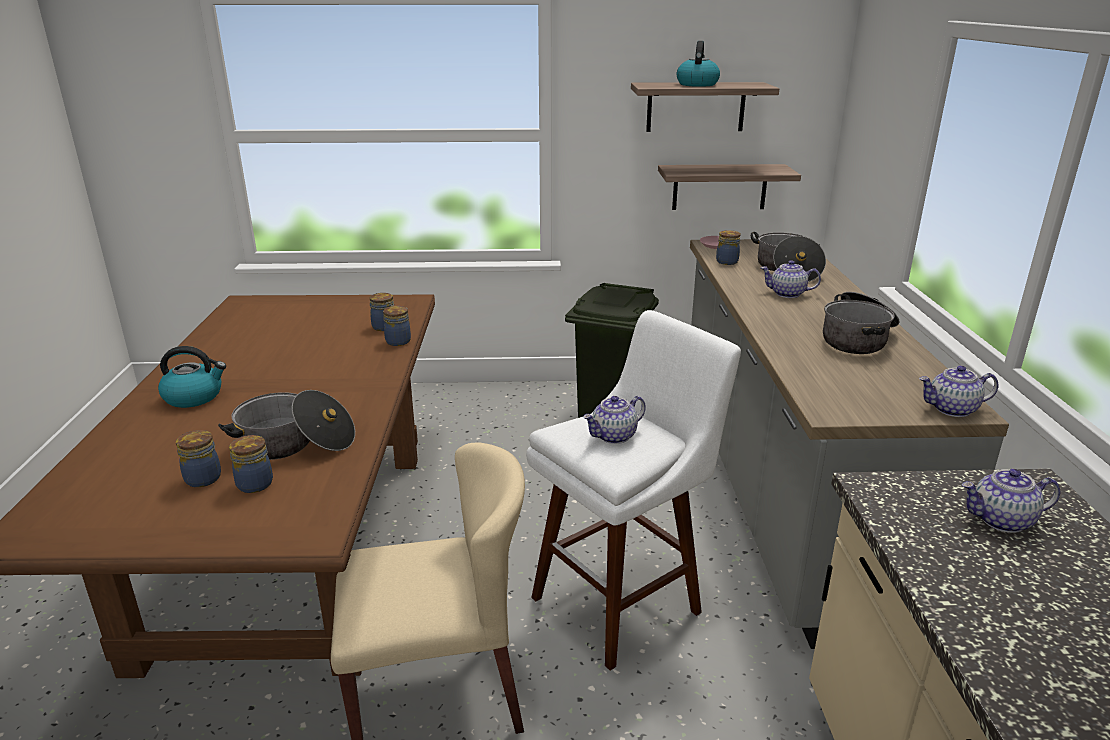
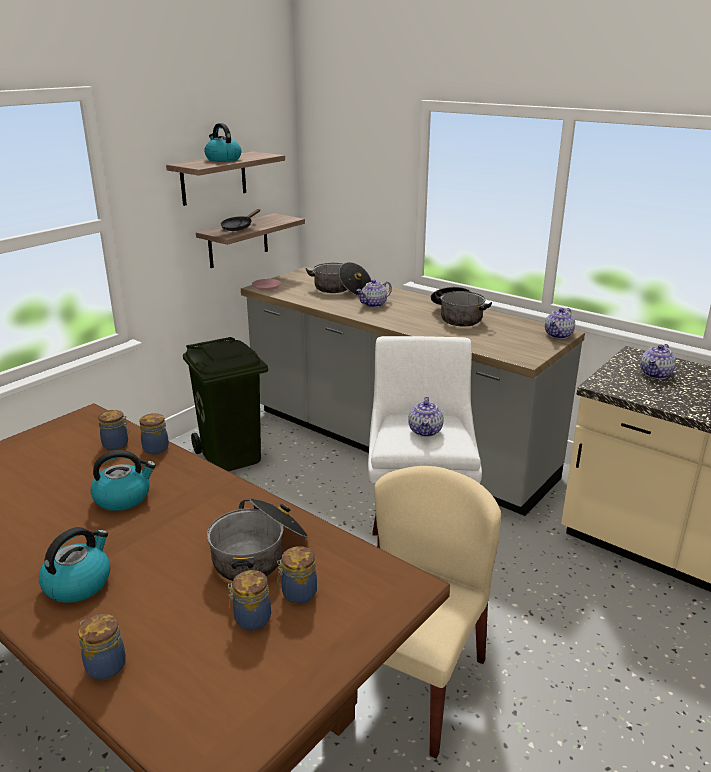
camera: 50 degrees left, 0 degrees up
(316, 362) = (123, 497): none -> kettle
(708, 169) = (239, 227): none -> black frying pan
(726, 261) = (297, 296): jar -> jar (104, 665)

